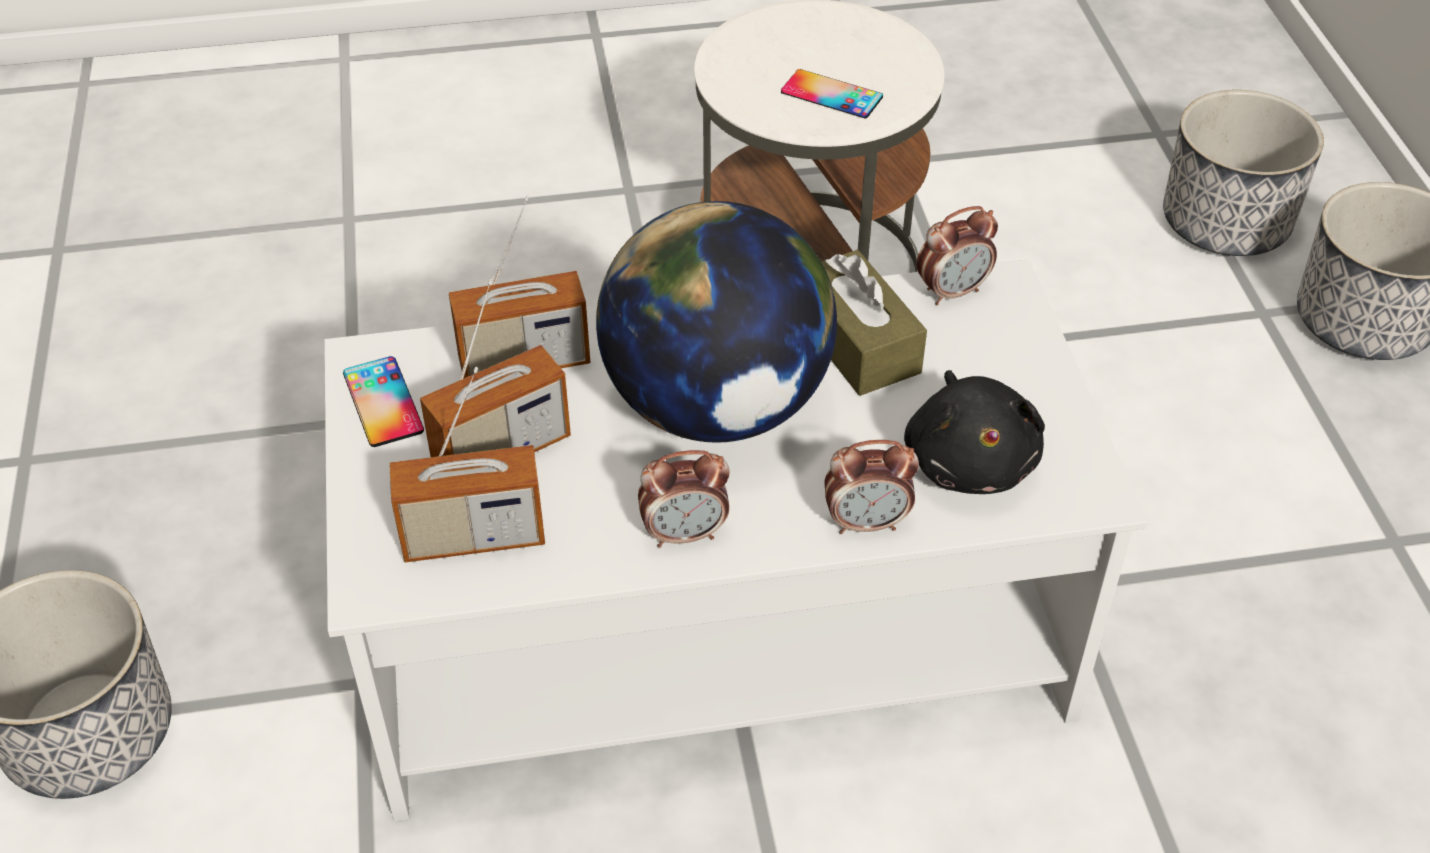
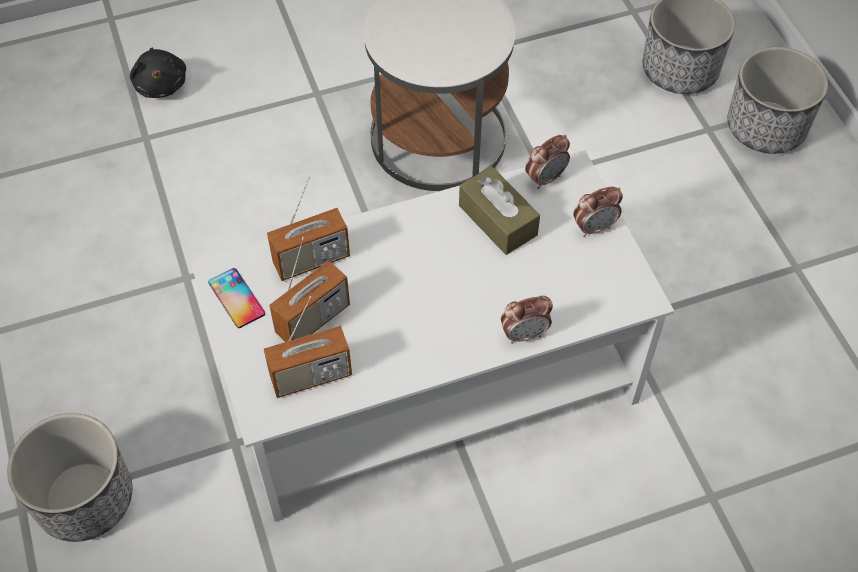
camera: 10 degrees left, 10 degrees up
(685, 534) = (427, 356): alarm clock -> alarm clock (594, 227)
(717, 406) = (427, 273): globe -> none
(831, 94) = (451, 49): phone -> none
(970, 460) = (573, 287): black plush toy -> black plush toy (161, 84)

